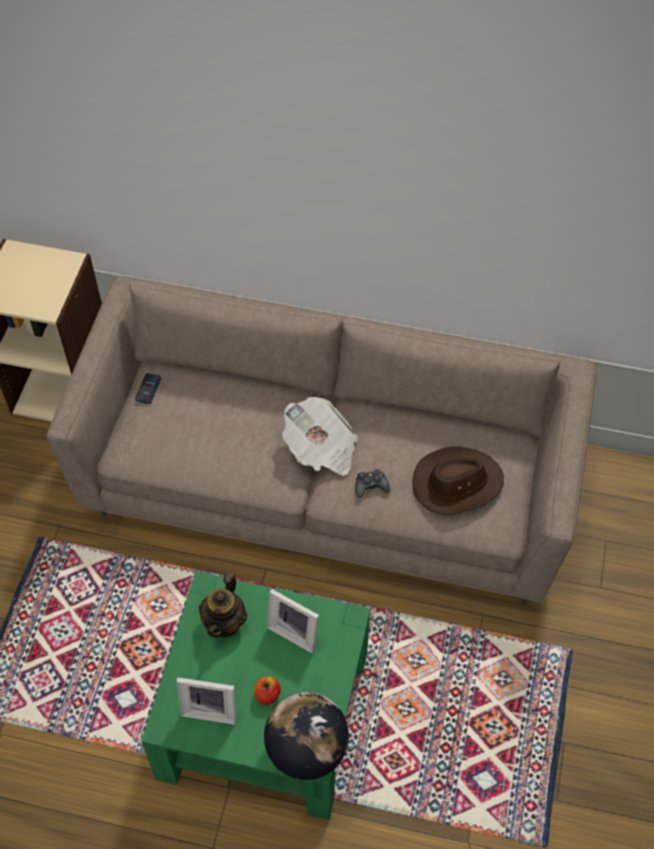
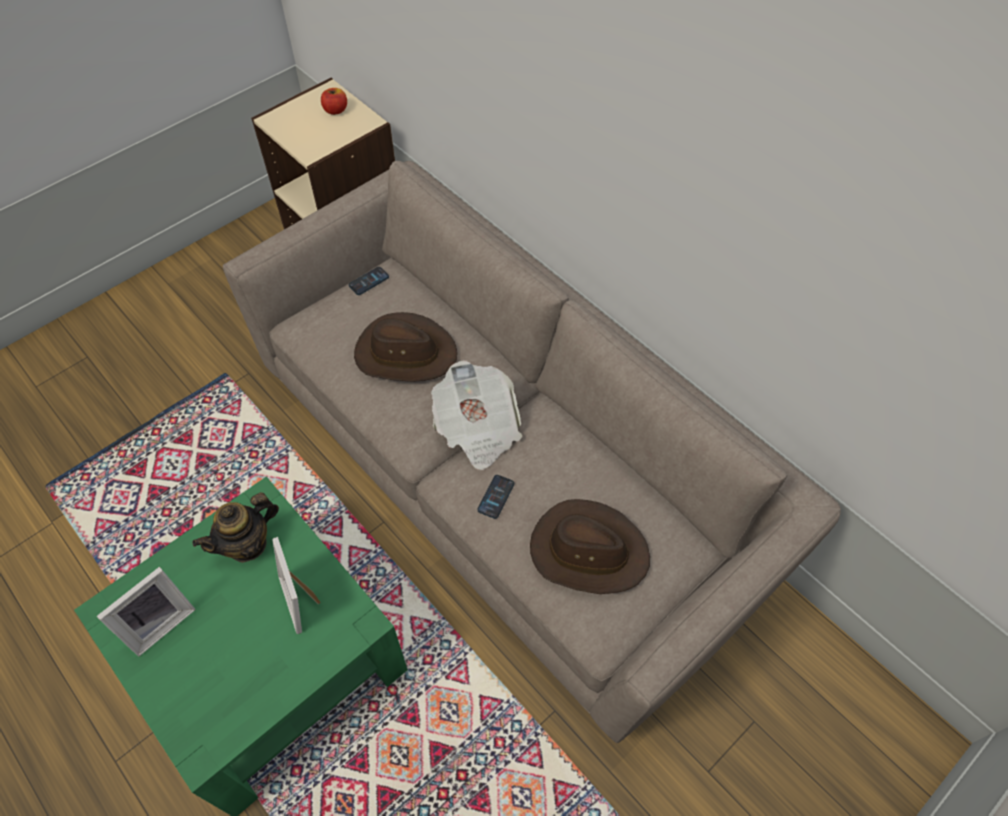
camera: 35 degrees right, 0 degrees up
(211, 708) = (159, 622): picture frame -> picture frame turned 90 degrees counterclockwise
(224, 426) = (405, 353): none -> brown hat
(267, 694) = (219, 647): apple -> apple (335, 110)
(307, 749) = (204, 735): globe -> none
(371, 486) = (496, 497): black game controller -> phone

